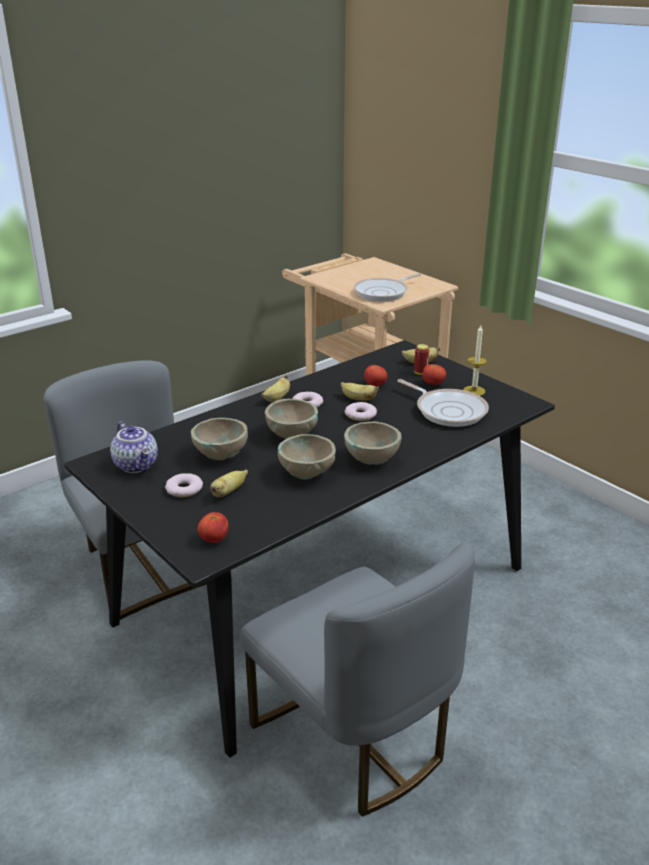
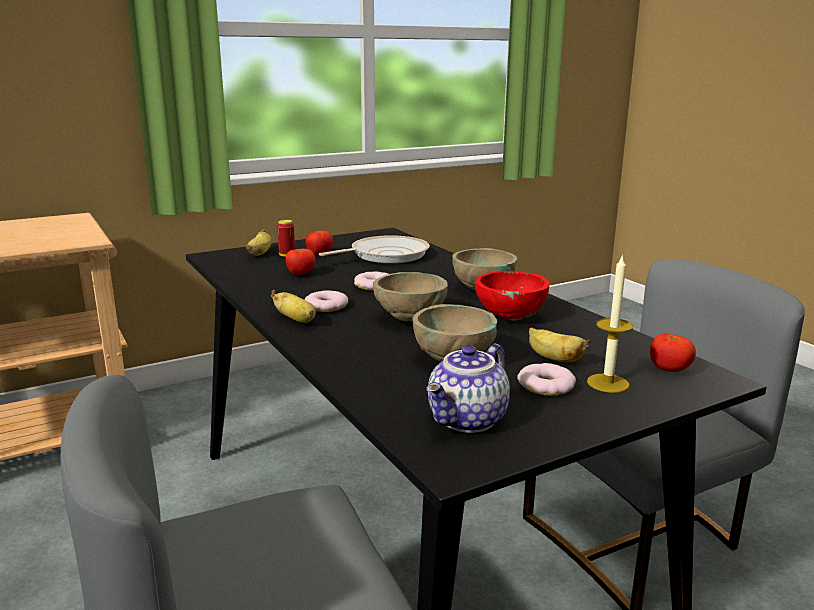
camera: 80 degrees left, 10 degrees down
(137, 465) = (468, 420): teapot -> teapot turned 150 degrees clockwise
(307, 473) = (509, 317): beige bowl -> red bowl
(357, 399) = (331, 284): banana -> none
(383, 293) = (54, 236): frying pan -> none
(474, 391) = (347, 244): candle -> candle (608, 383)

